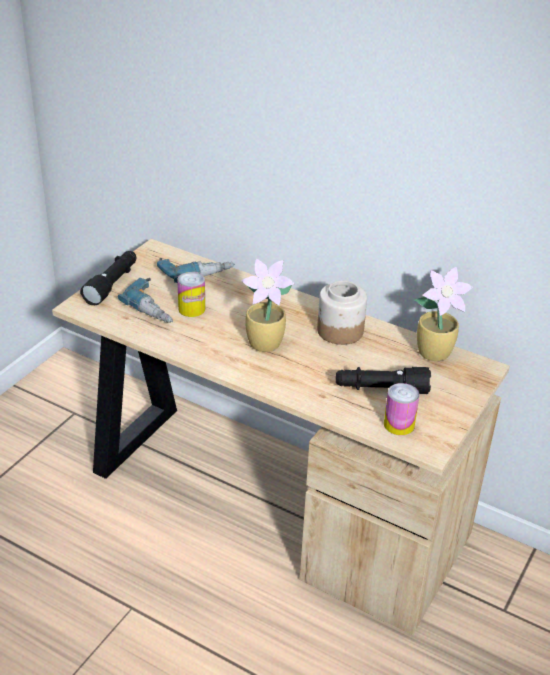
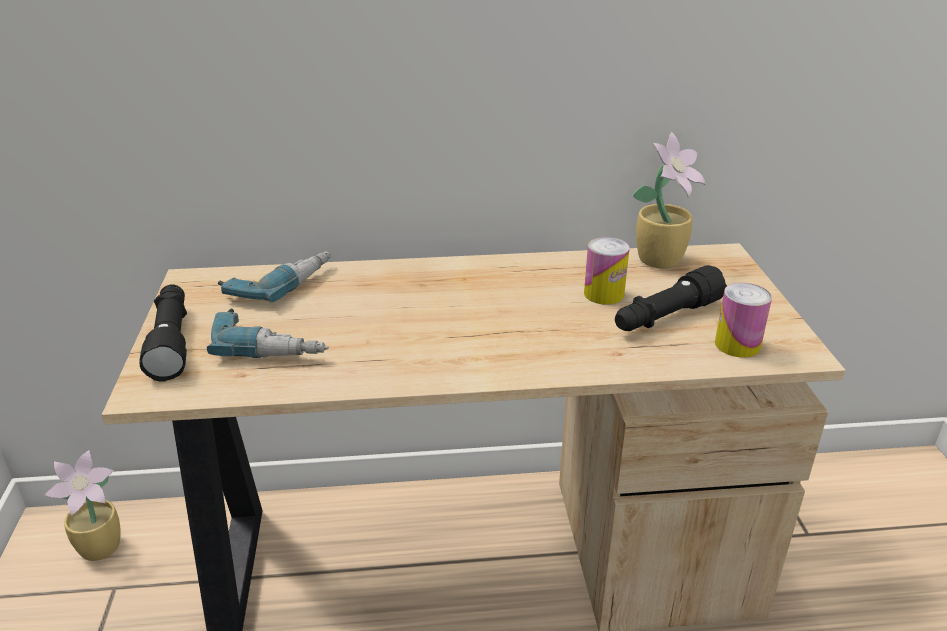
camera: 35 degrees left, 5 degrees down
(191, 309) = (327, 326): can -> can (604, 294)
(266, 344) = (475, 326): potted plant -> potted plant (103, 547)
(340, 331) = (538, 278): jar -> none

